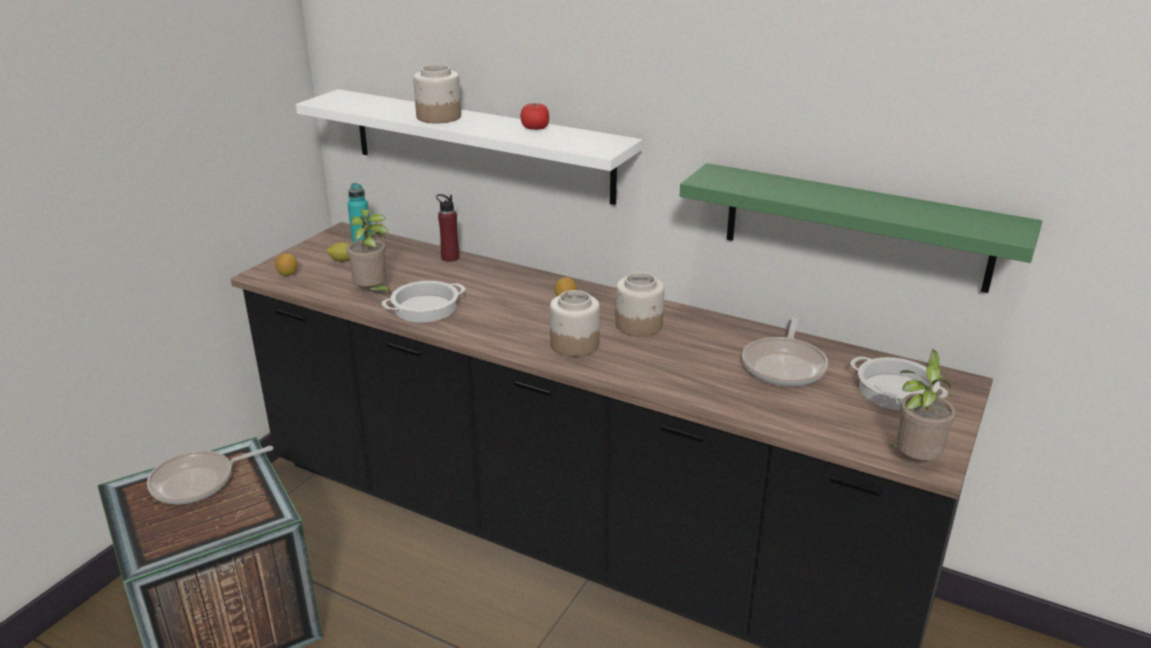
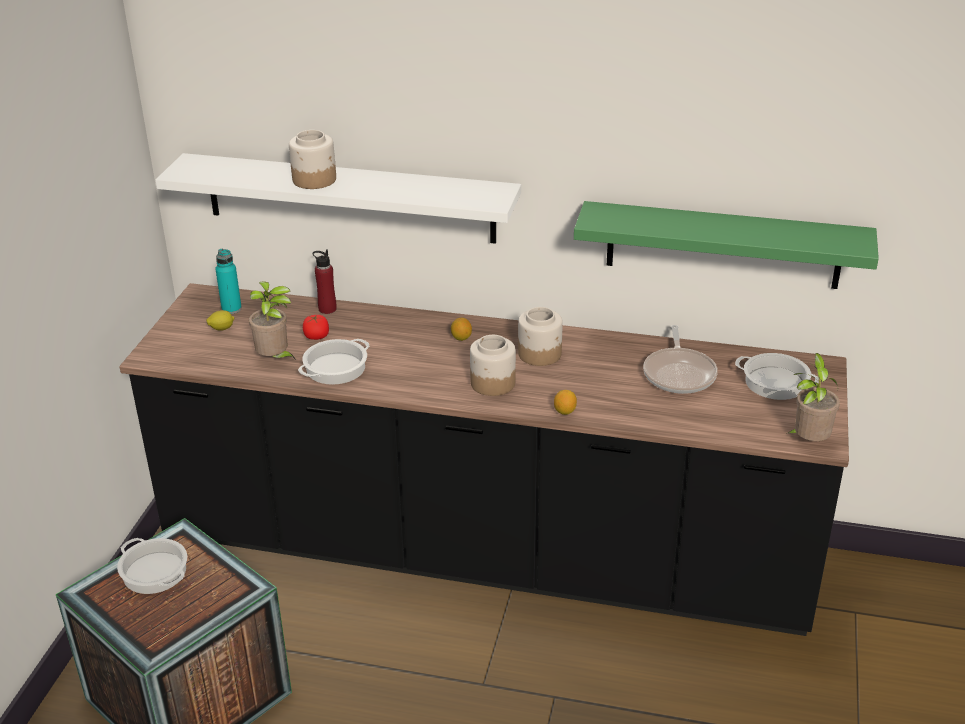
camera: 15 degrees left, 5 degrees up
(198, 482) = (155, 572): frying pan -> cooking pot
(288, 274) = (176, 352): lemon -> lemon (564, 411)
(535, 128) = (416, 183): tomato -> tomato (316, 337)

